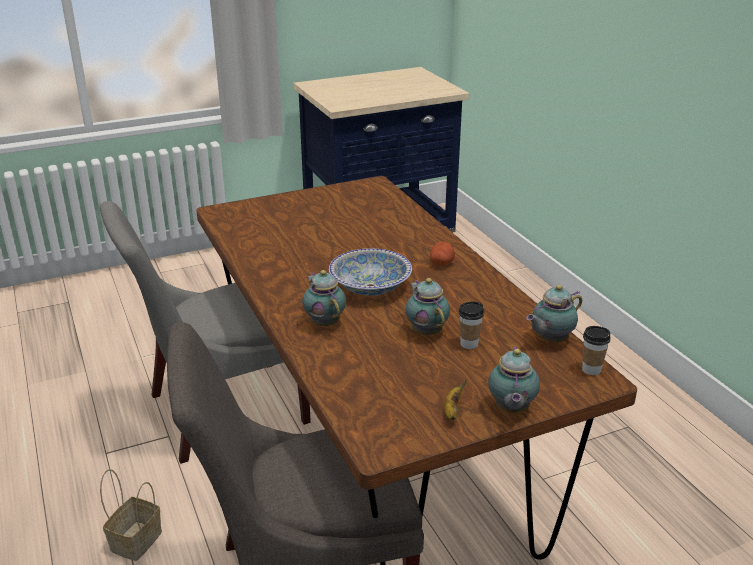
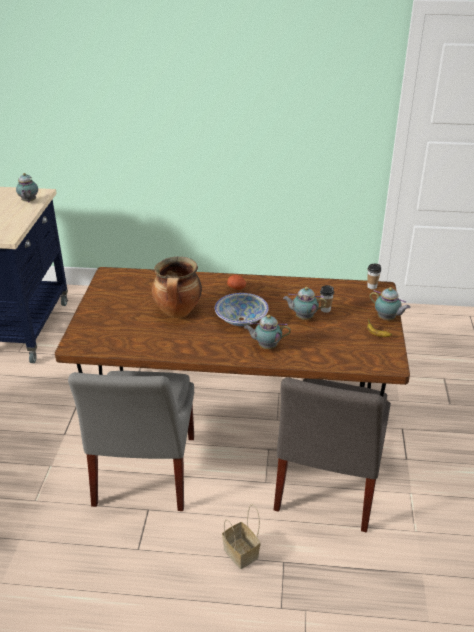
camera: 60 degrees left, 5 degrees up
(340, 244) = (178, 312): none -> cooking pot
(550, 340) = (340, 287): teapot -> teapot (28, 201)

